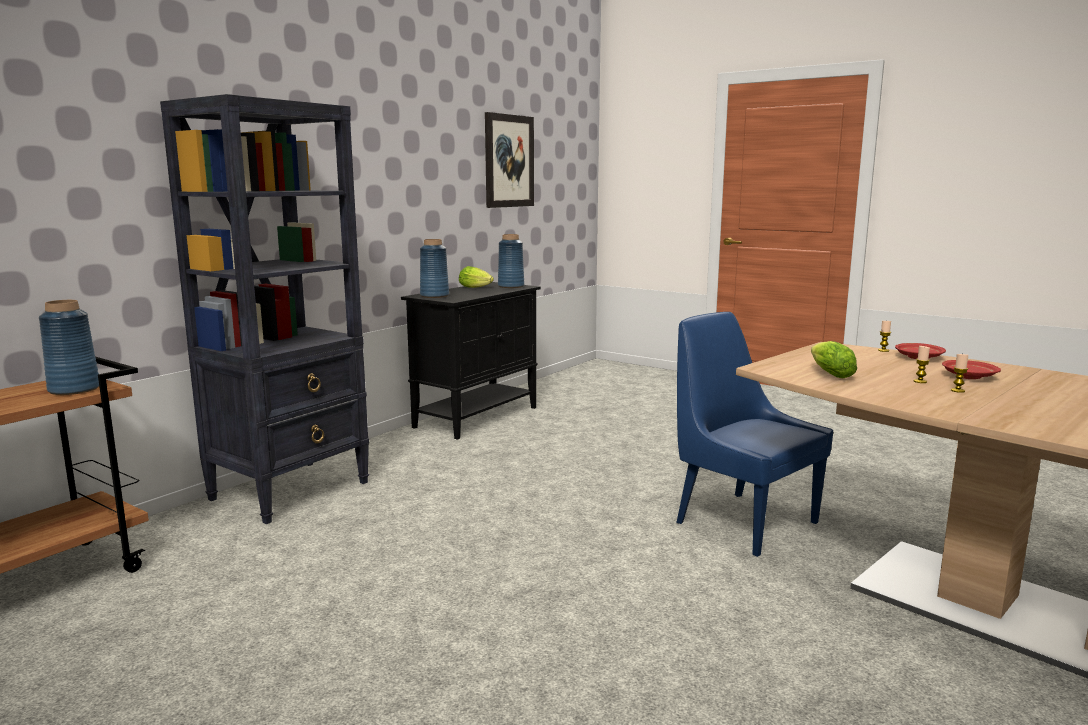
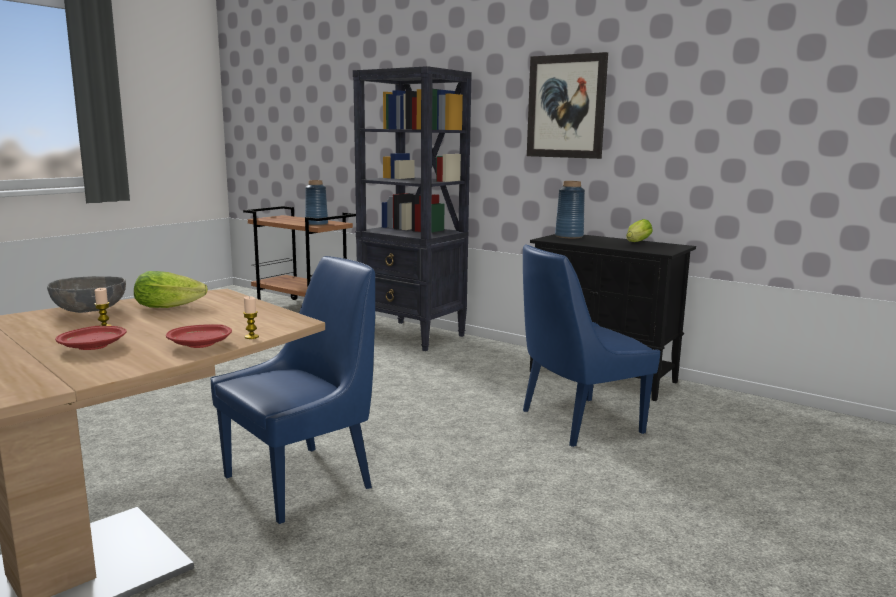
camera: 90 degrees right, 0 degrees up
(509, 161) = (765, 99): picture -> picture (566, 106)
(511, 286) = (658, 249): blue vase -> none
(584, 431) = (577, 422): none -> blue chair
(878, 393) = (90, 310): none -> grey bowl
(957, 390) = (55, 332): candle -> none

